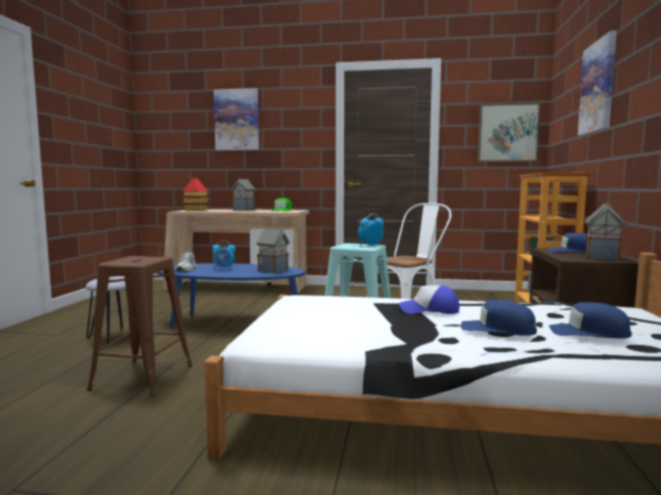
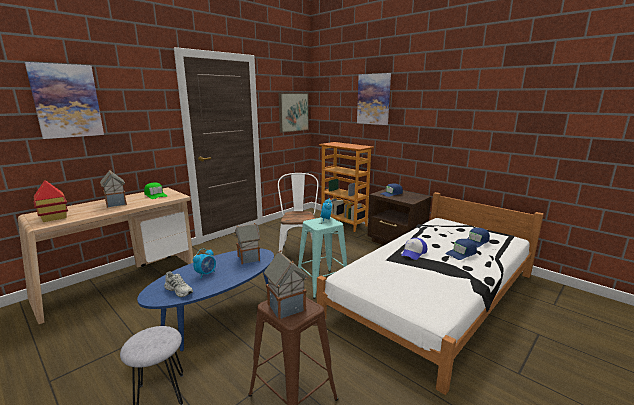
camera: 55 degrees left, 10 degrees up
(602, 258) = (413, 196): toy house -> toy house (287, 308)

